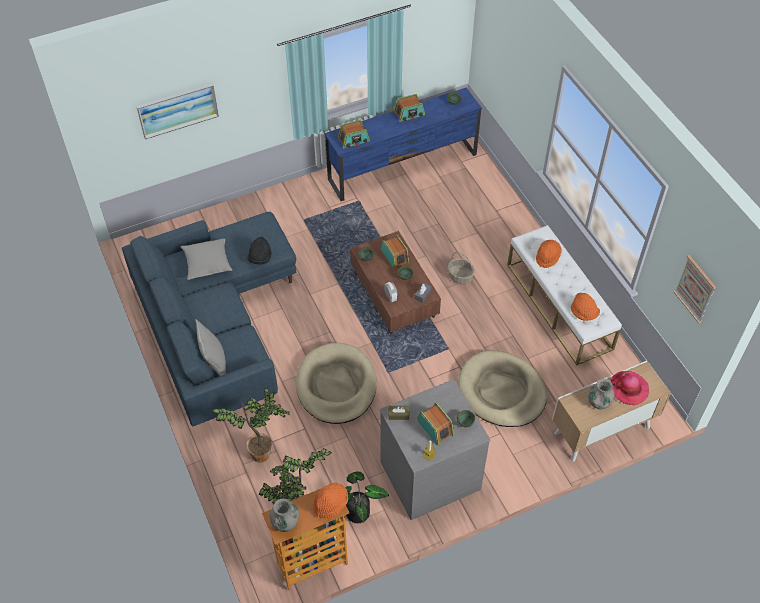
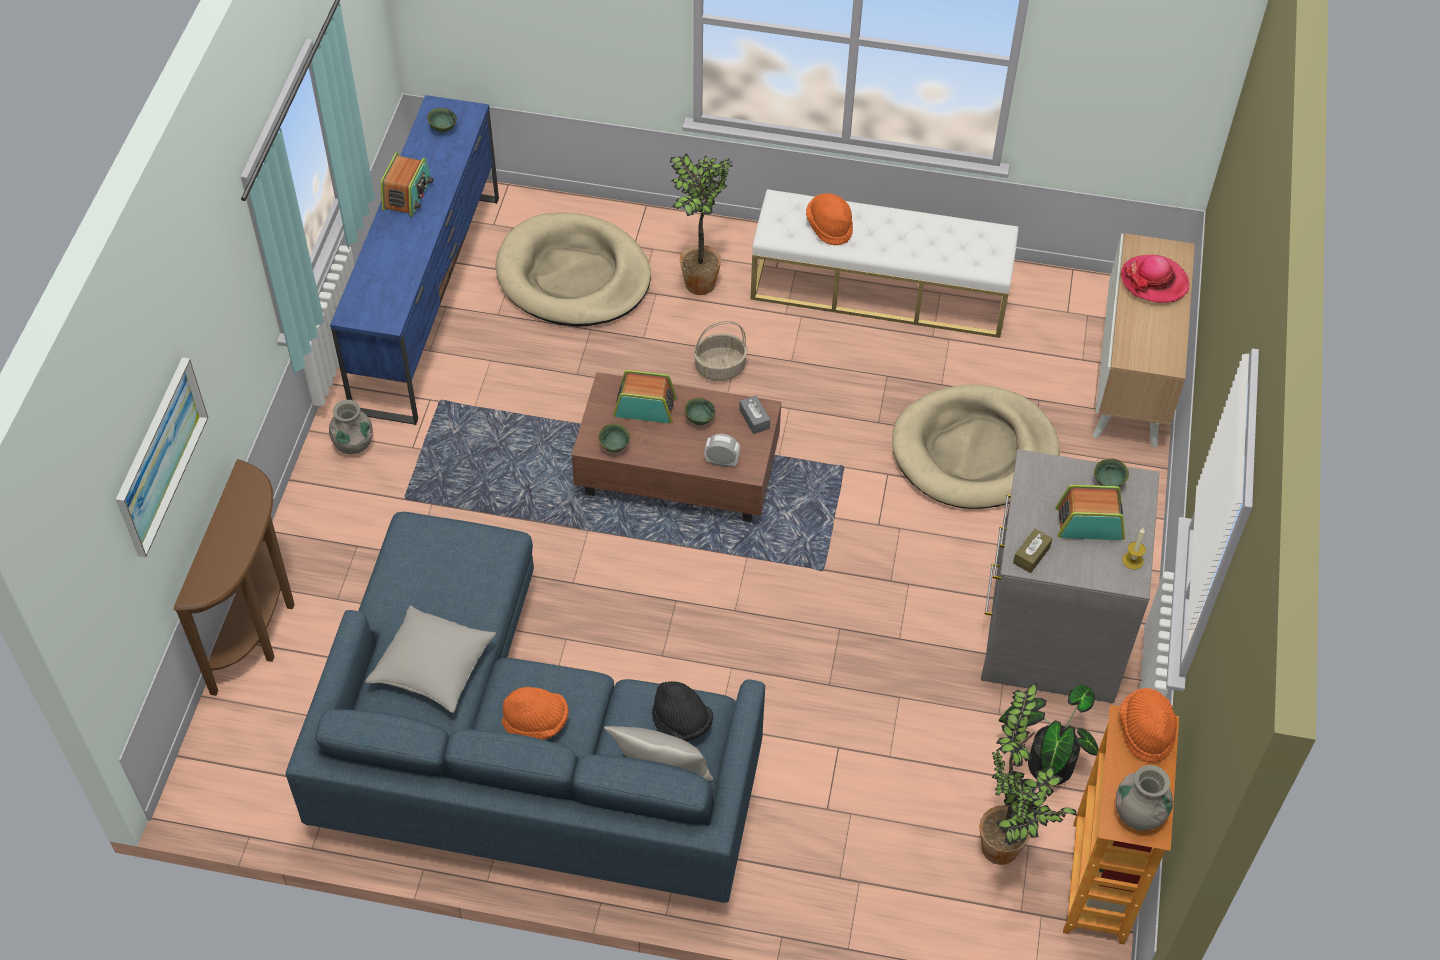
camera: 55 degrees left, 0 degrees up
(212, 216) = (260, 627): none -> brown console table
(260, 258) = (494, 582): black hat -> black hat (681, 722)
(263, 452) = (839, 834): potted plant -> potted plant (699, 280)
(336, 386) = (790, 654): beige dog bed -> beige dog bed (573, 276)
(354, 140) = (388, 296): radio -> none
(584, 313) = (966, 252): orange hat -> orange hat (536, 722)
(599, 402) = (1151, 326): grey vase -> grey vase (353, 444)
(695, 288) = (1151, 67): picture -> none

